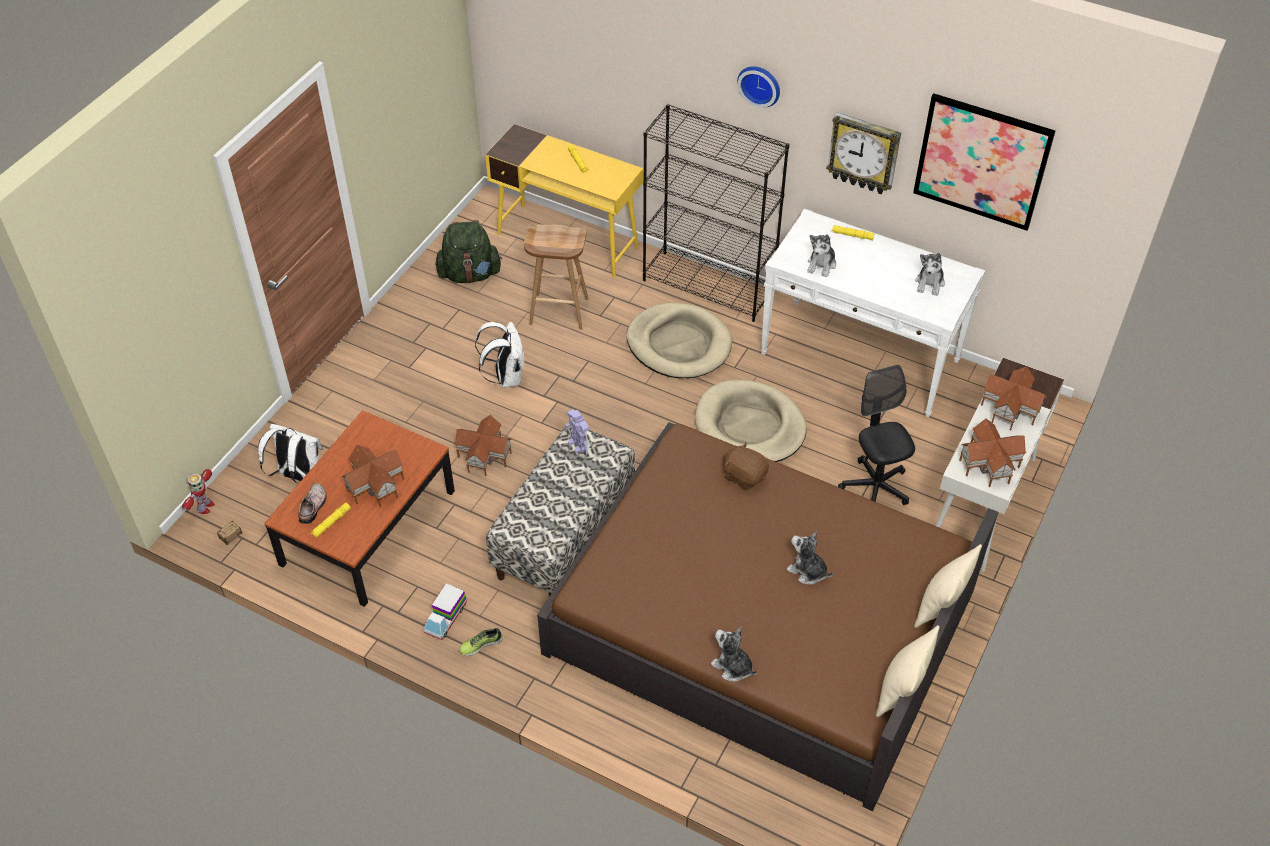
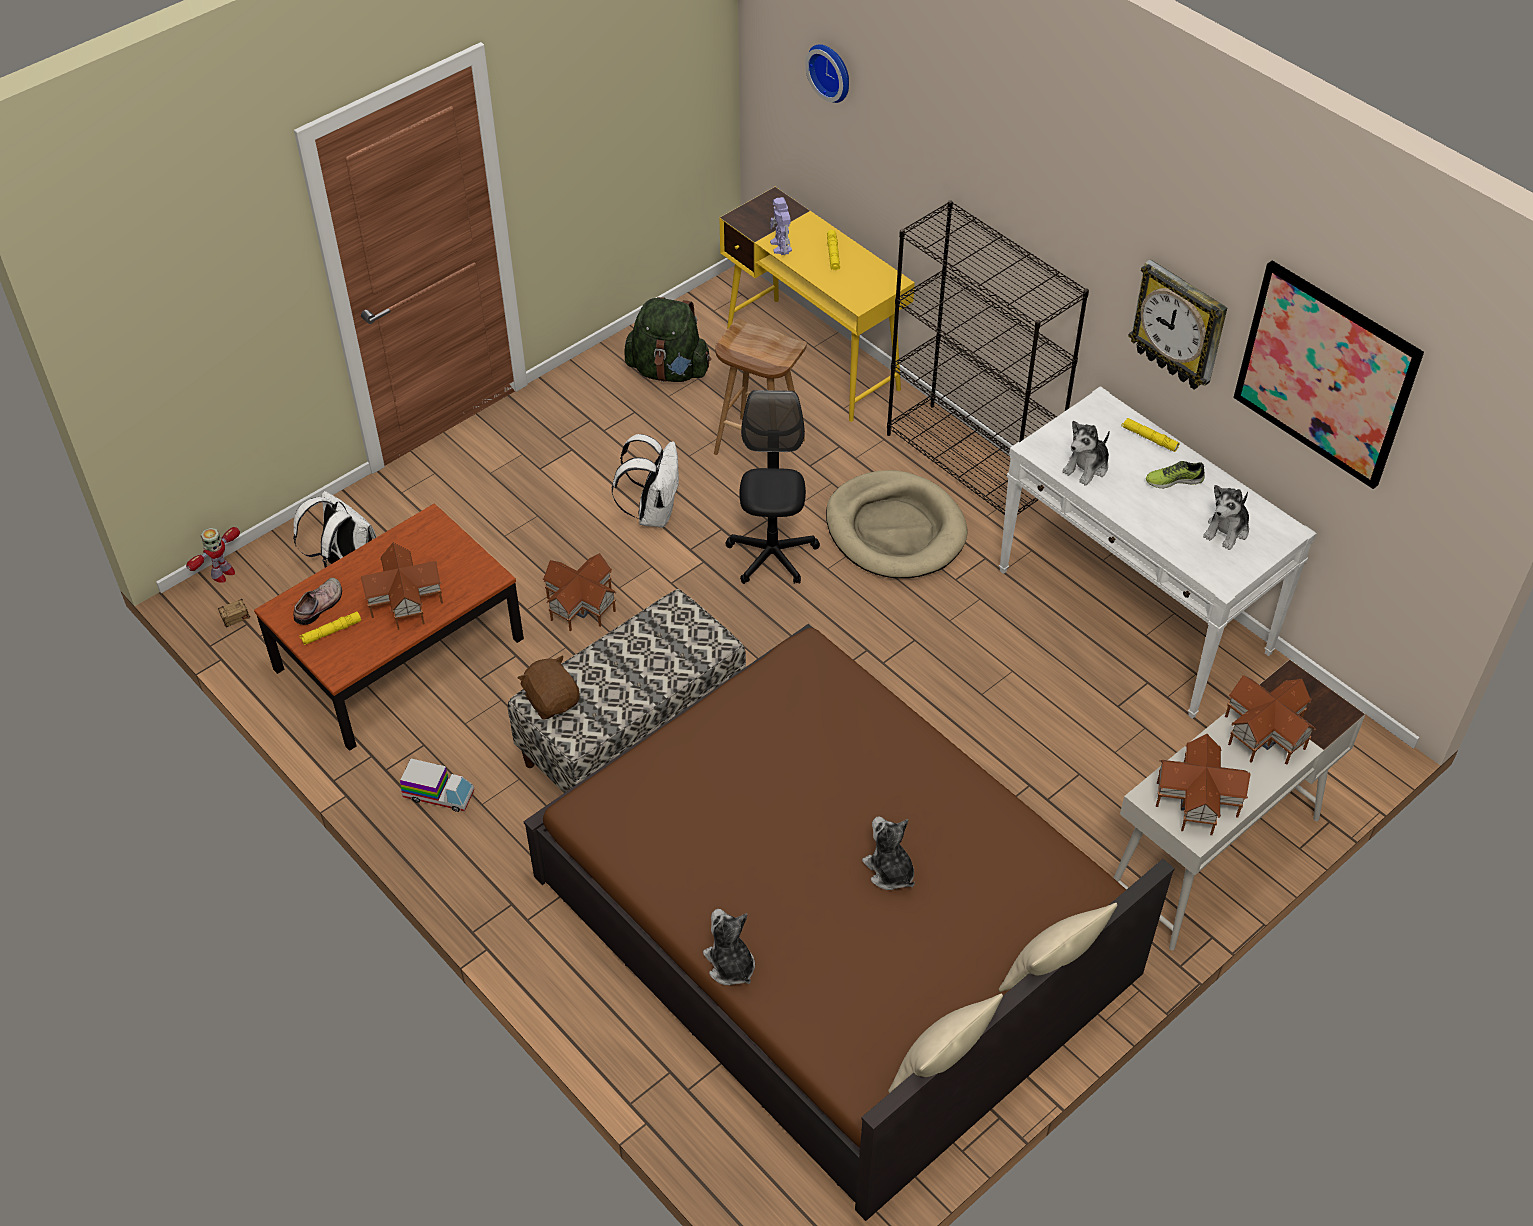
camera: 20 degrees right, 0 degrees up
(445, 618) = (439, 795): toy truck -> toy truck turned 120 degrees counterclockwise
(480, 644) = (466, 840): shoe -> shoe (1174, 480)
(578, 444) = (676, 620): toy robot -> toy robot (781, 247)
(744, 476) = (866, 721): brown plush toy -> brown plush toy (552, 700)
(749, 426) = (939, 662): beige dog bed -> none
(760, 84) = (1062, 199): wall clock -> wall clock (831, 71)
(875, 488) = (1071, 792): black office chair -> black office chair (772, 555)

